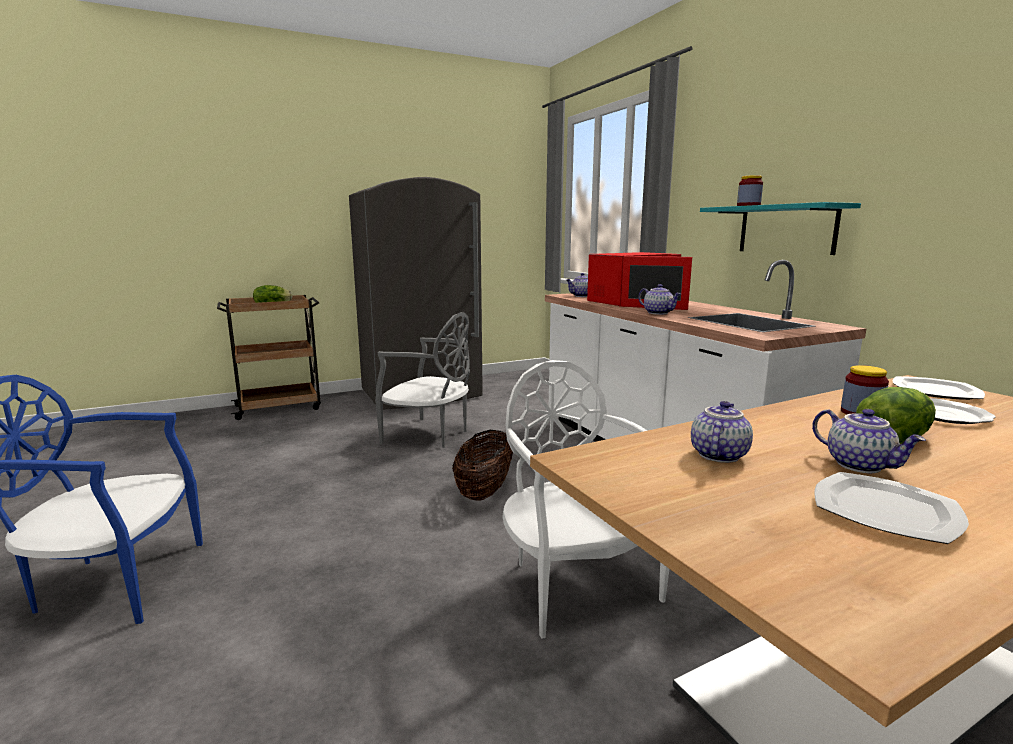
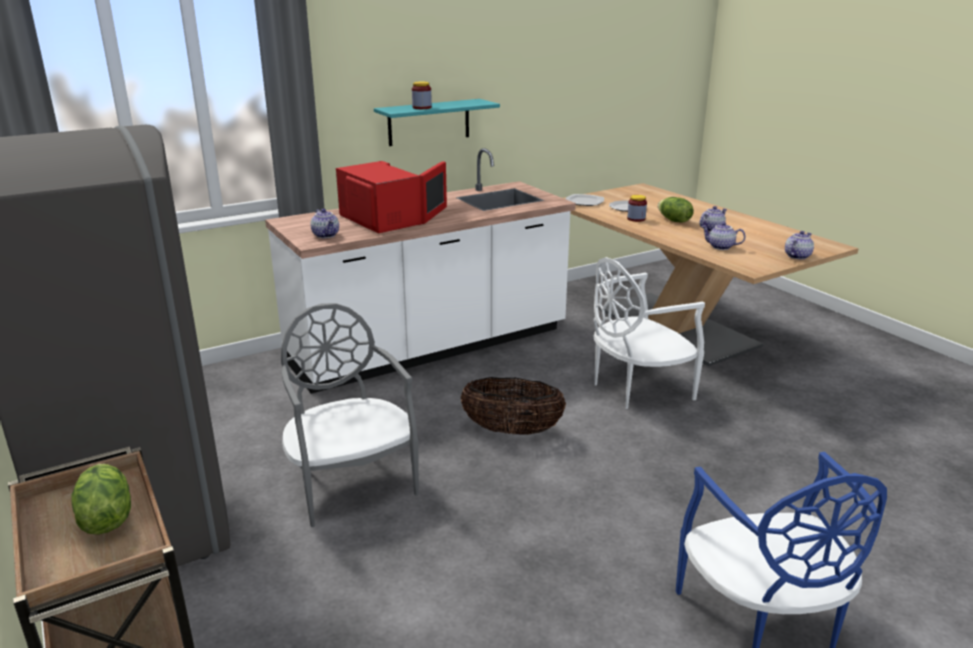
camera: 95 degrees left, 10 degrees up
(429, 435) = (352, 484): grey chair -> grey chair turned 45 degrees counterclockwise
(658, 313) = (461, 216): teapot -> teapot (796, 256)
(887, 510) = (753, 232): plate -> none

